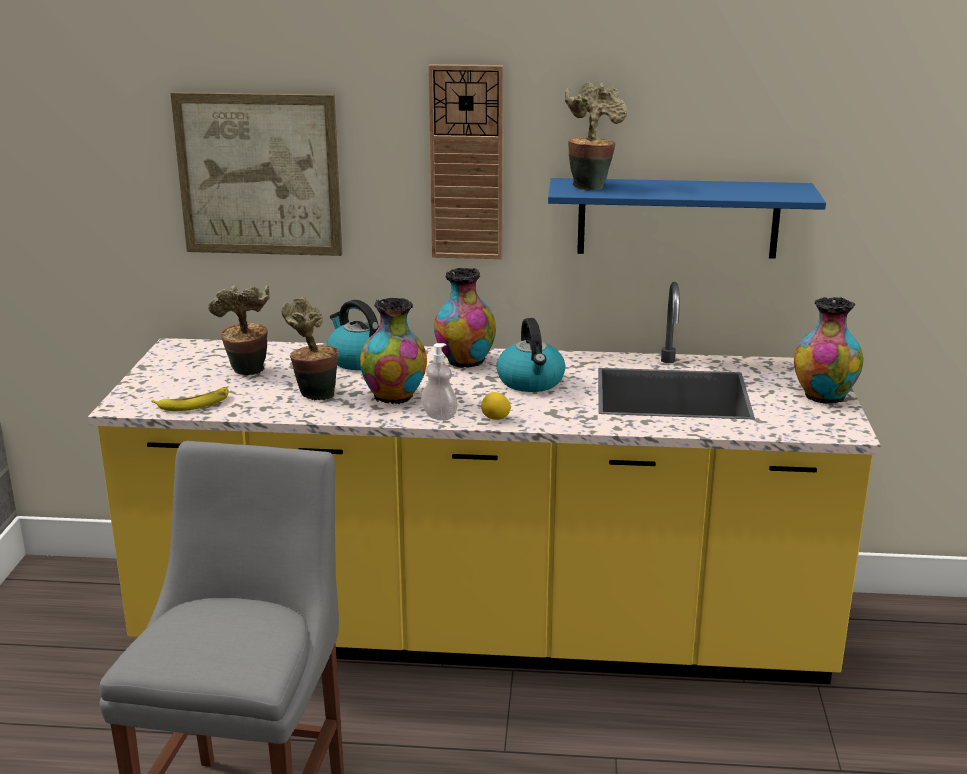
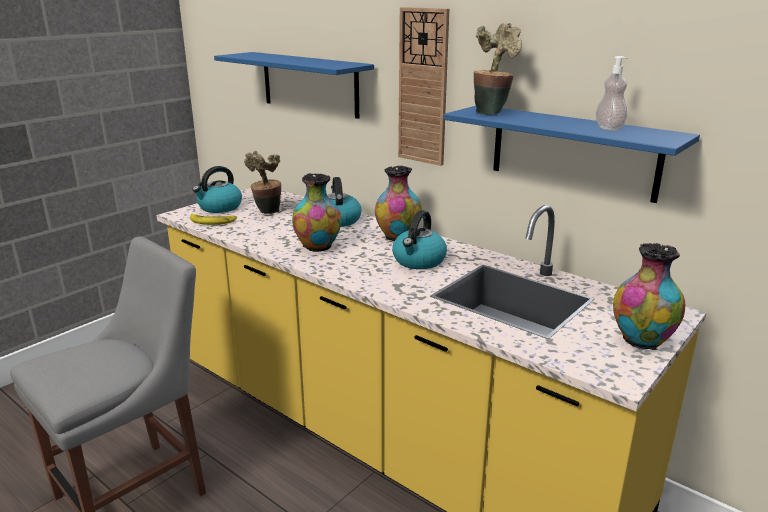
camera: 35 degrees right, 0 degrees up
(165, 383) = (219, 207): none -> kettle
(259, 174) = (309, 84): picture -> blue shelf
(314, 394) = (278, 233): potted plant -> none
(439, 416) = (323, 266): soap dispenser -> soap dispenser (609, 128)
(496, 419) = (354, 278): lemon -> none

